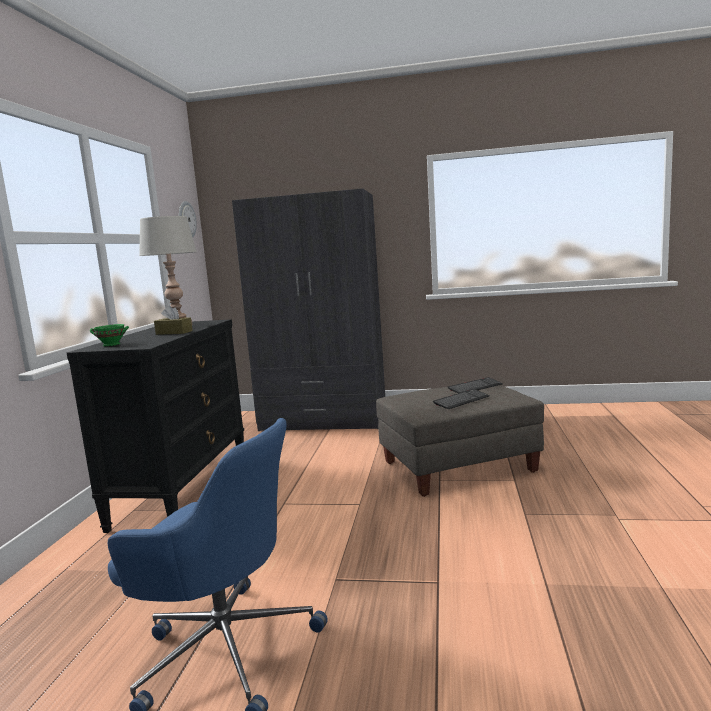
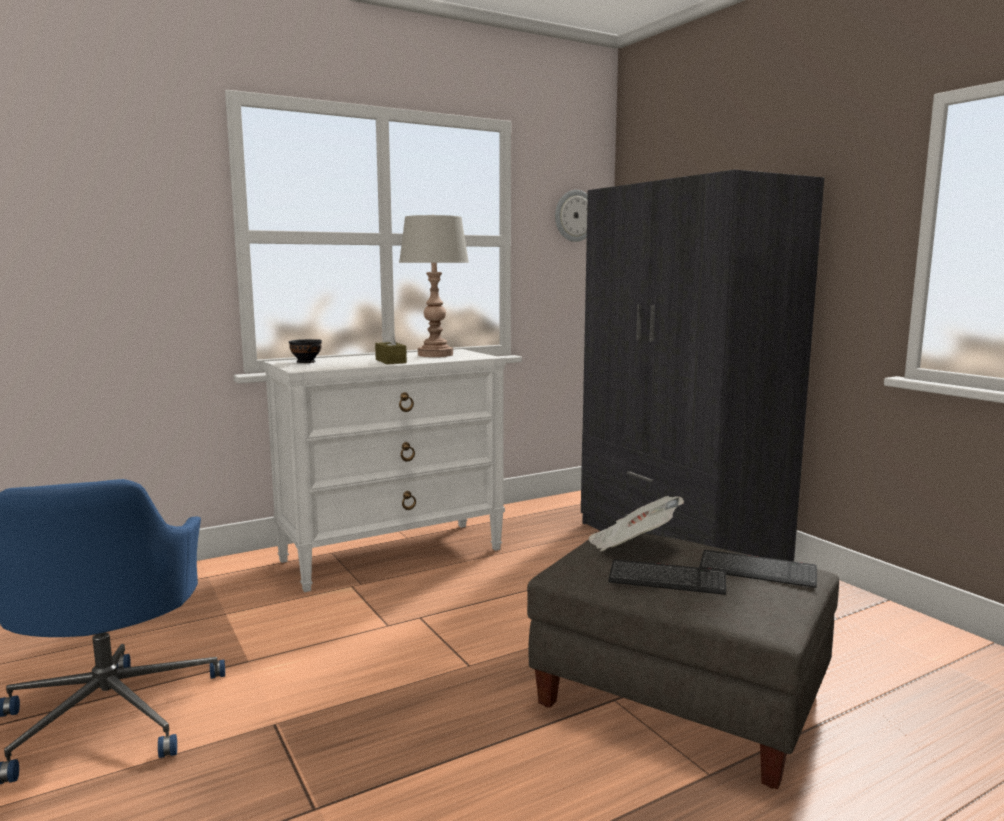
camera: 50 degrees right, 0 degrees up
(111, 345) = (306, 362): green bowl -> black bowl
(183, 490) = (393, 554): black dresser -> white dresser
(414, 398) = (632, 546): none -> newspaper

